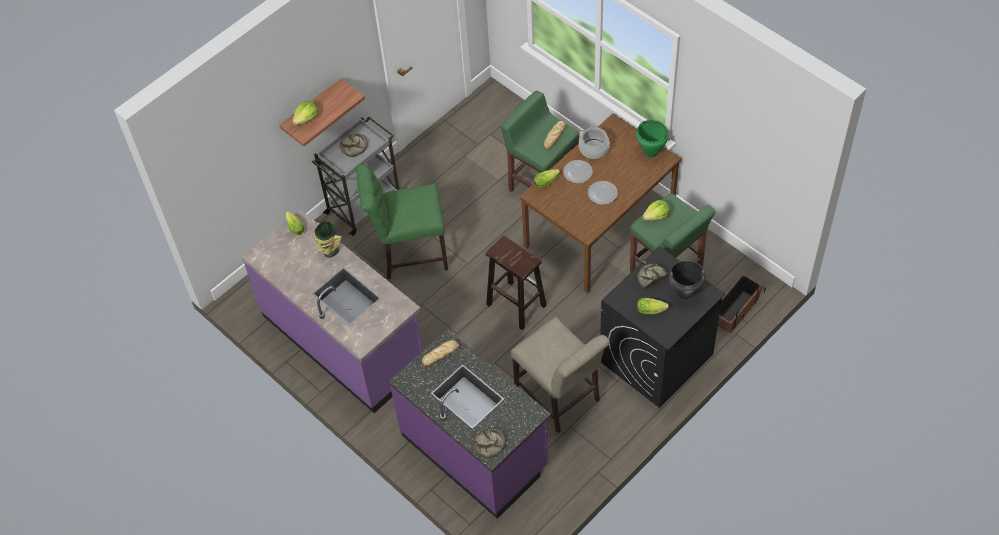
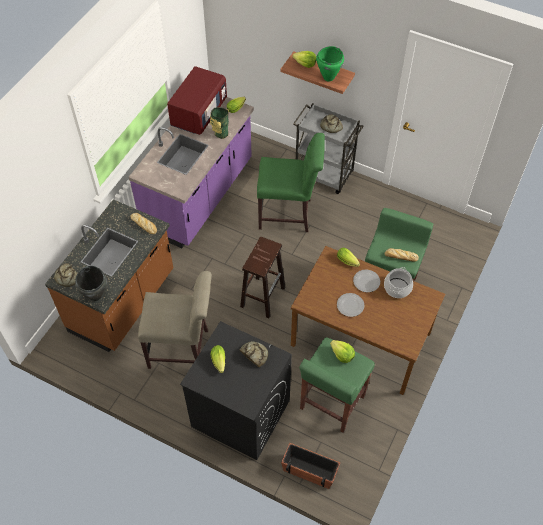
camera: 70 degrees right, 0 degrees up
(286, 267) = (198, 113): none -> red microwave
(409, 253) = (288, 214): green chair -> green chair turned 120 degrees clockwise
(475, 450) = (123, 302): purple counter -> brown counter
(560, 398) = (182, 349): beige chair -> beige chair turned 120 degrees counterclockwise
(651, 152) = (411, 334): green cooking pot -> green cooking pot (328, 77)
(684, 293) = (244, 385): black cooking pot -> black cooking pot (96, 295)

